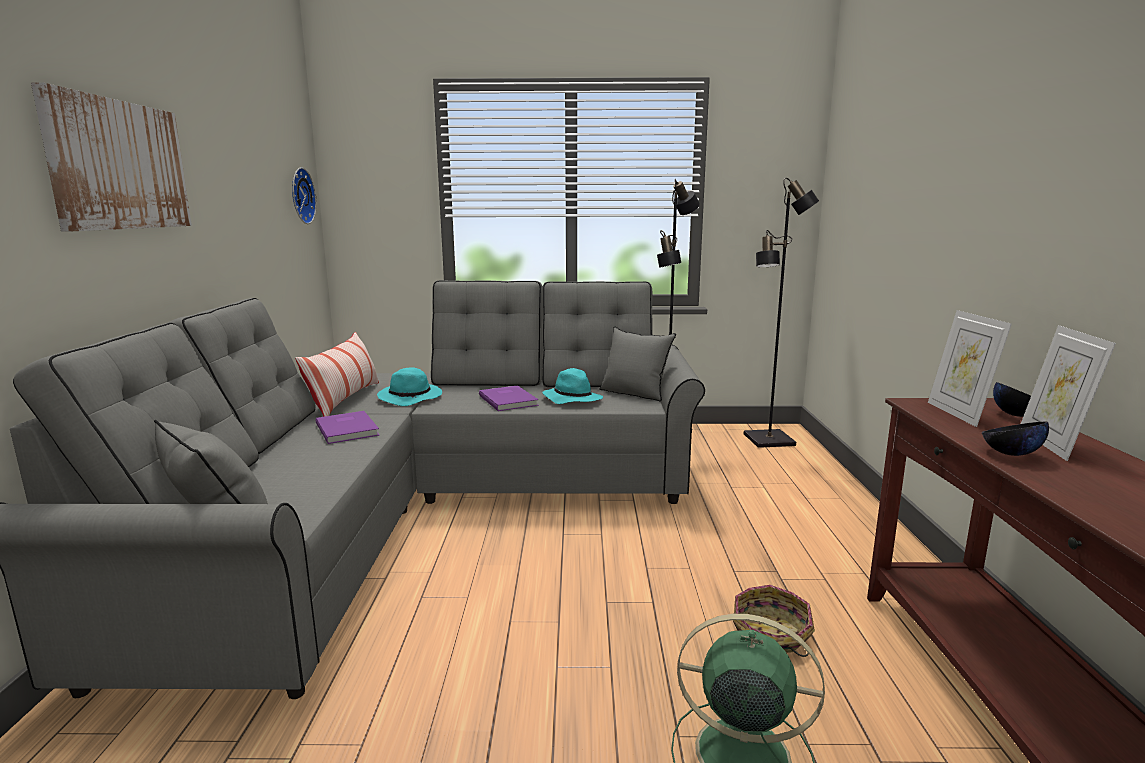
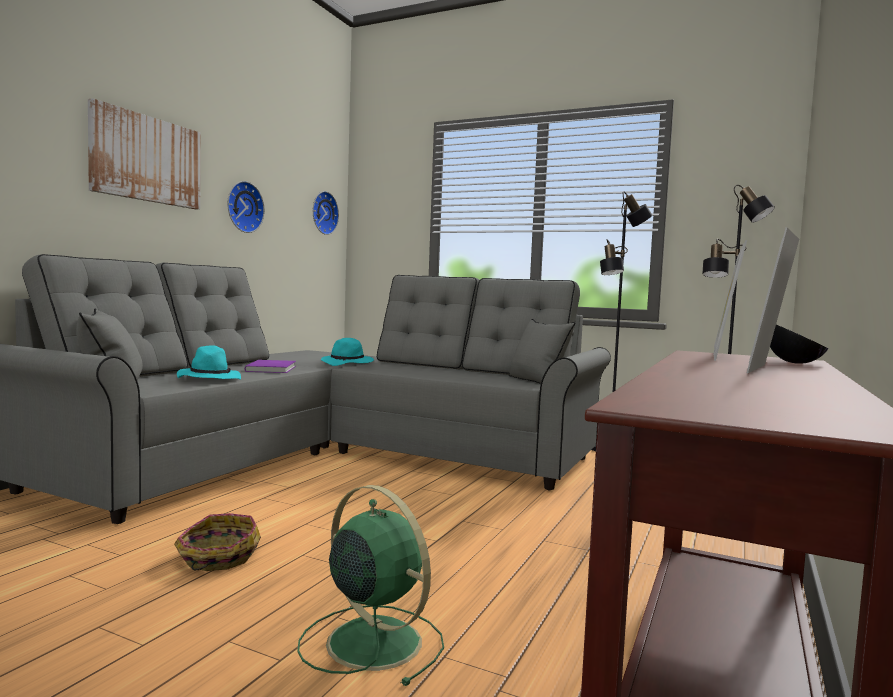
camera: 25 degrees right, 10 degrees down
(228, 209) = (243, 207): none -> wall clock
(345, 400) = (301, 360): pillow -> none
(509, 400) = (419, 371): purple book -> none
(571, 399) = (471, 376): turquoise hat -> turquoise hat (209, 379)
(771, 634) = (517, 585): basket -> basket (217, 558)
(1010, 454) = (692, 367): black bowl -> none

